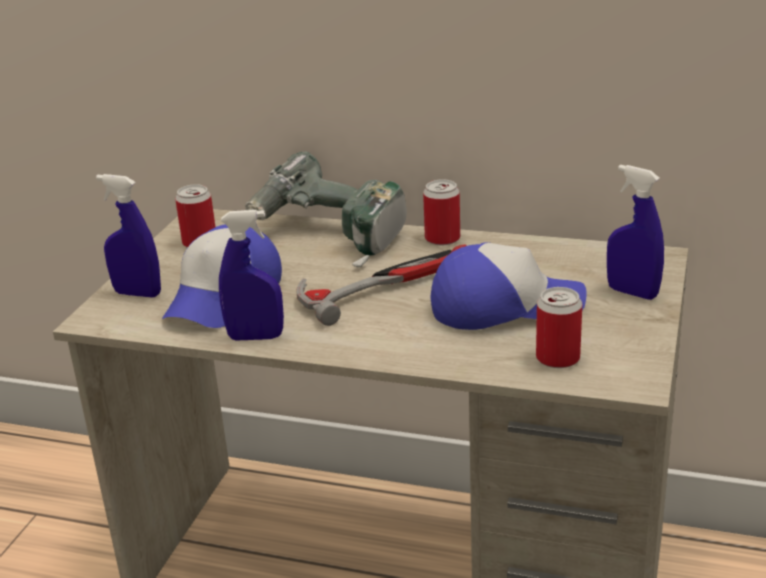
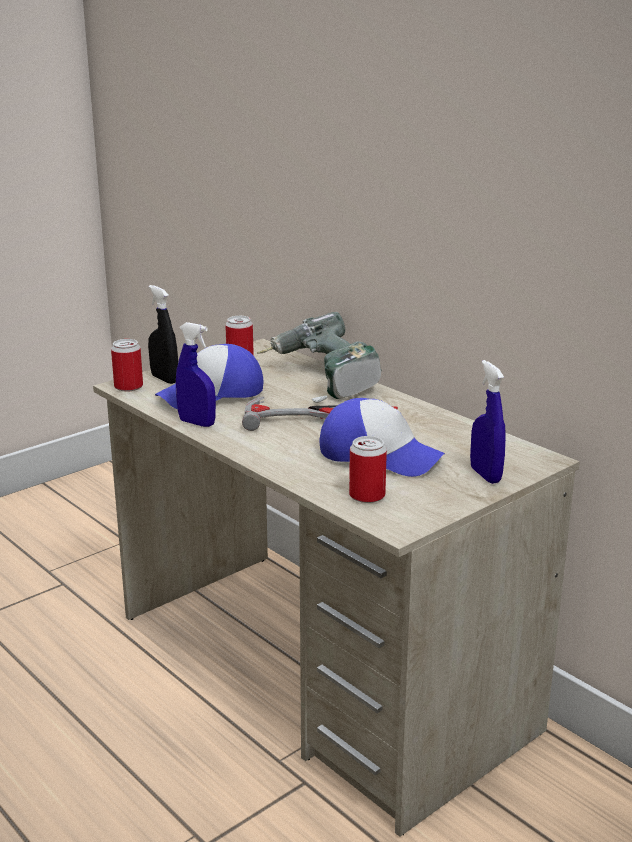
camera: 30 degrees right, 5 degrees down
(137, 293) = (164, 379): blue spray bottle -> black spray bottle
(442, 239) = (400, 402): can -> can (128, 387)

